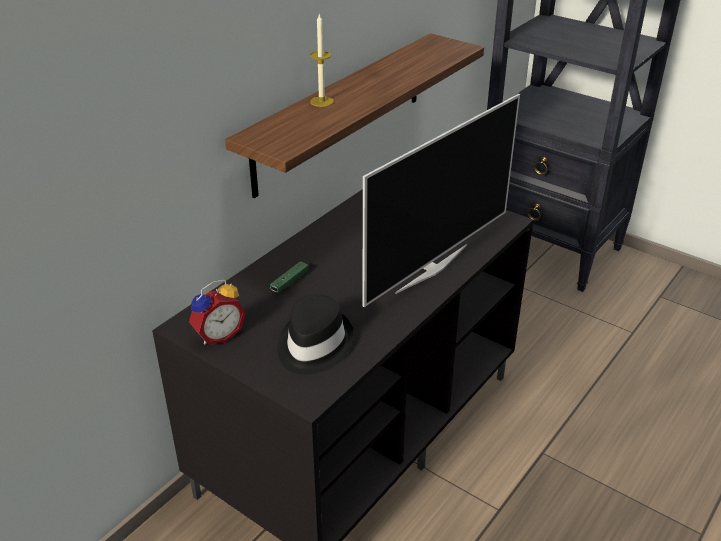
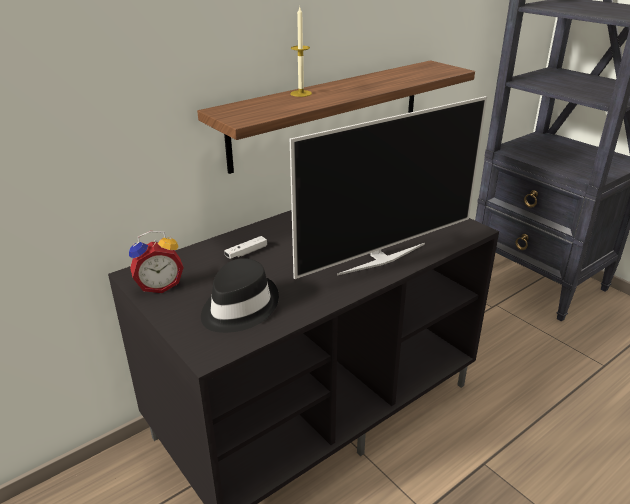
camera: 15 degrees right, 5 degrees down
(290, 282) = (246, 252): green game controller -> white game controller

